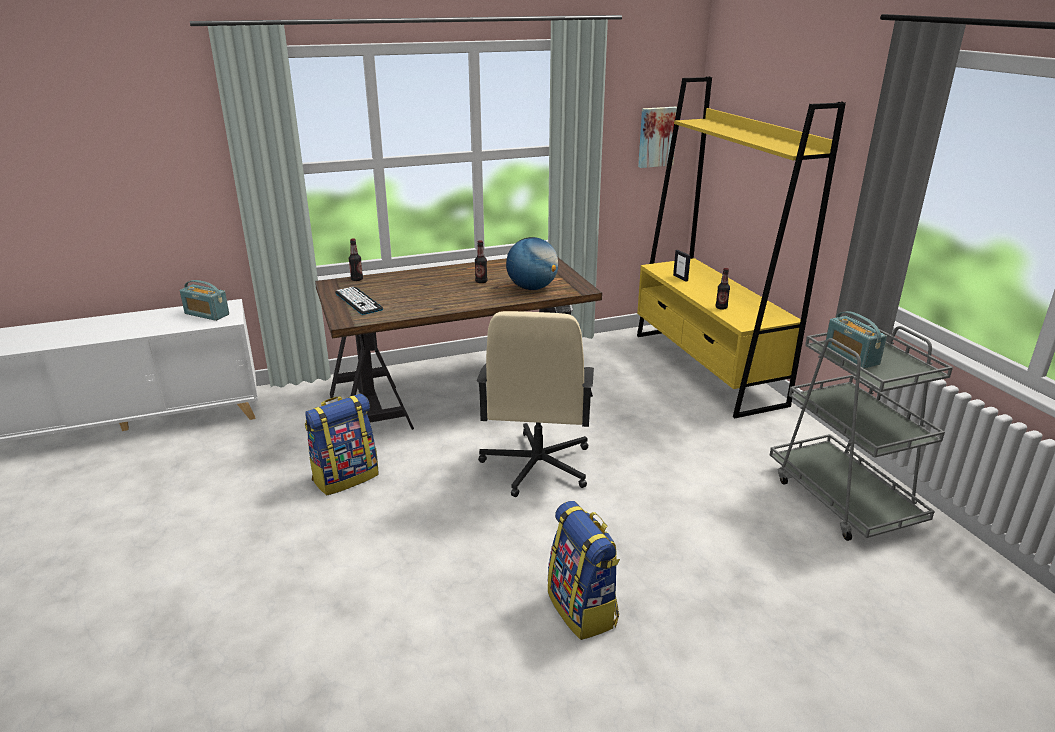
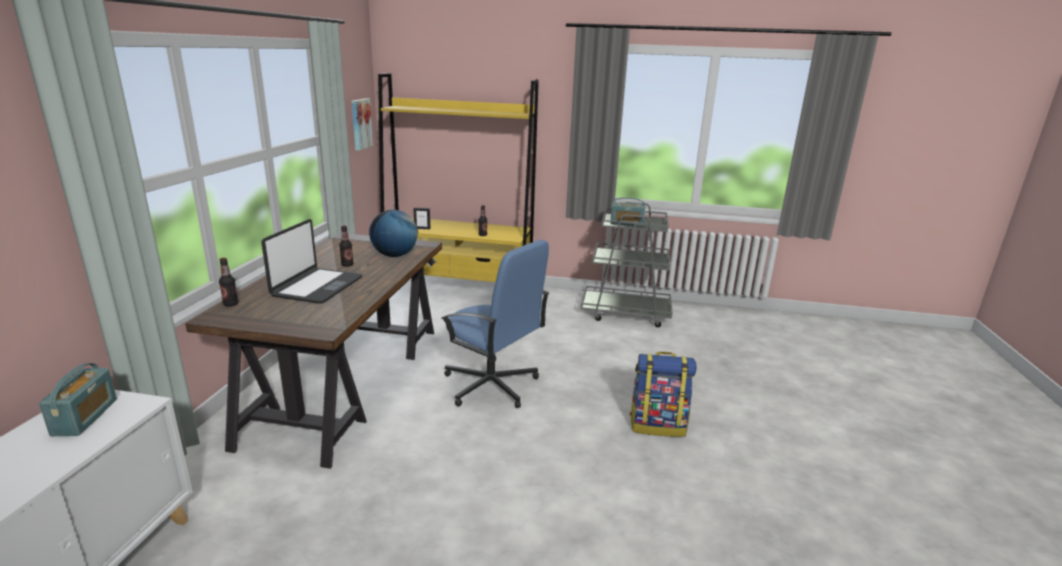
camera: 60 degrees left, 5 degrees down
(207, 314) = (85, 417): radio -> radio turned 60 degrees counterclockwise
(345, 477) = (393, 483): backpack -> none
(358, 301) = (289, 315): keyboard -> none
(421, 289) = (317, 287): none -> laptop
(536, 466) = (491, 385): beige office chair -> blue office chair

